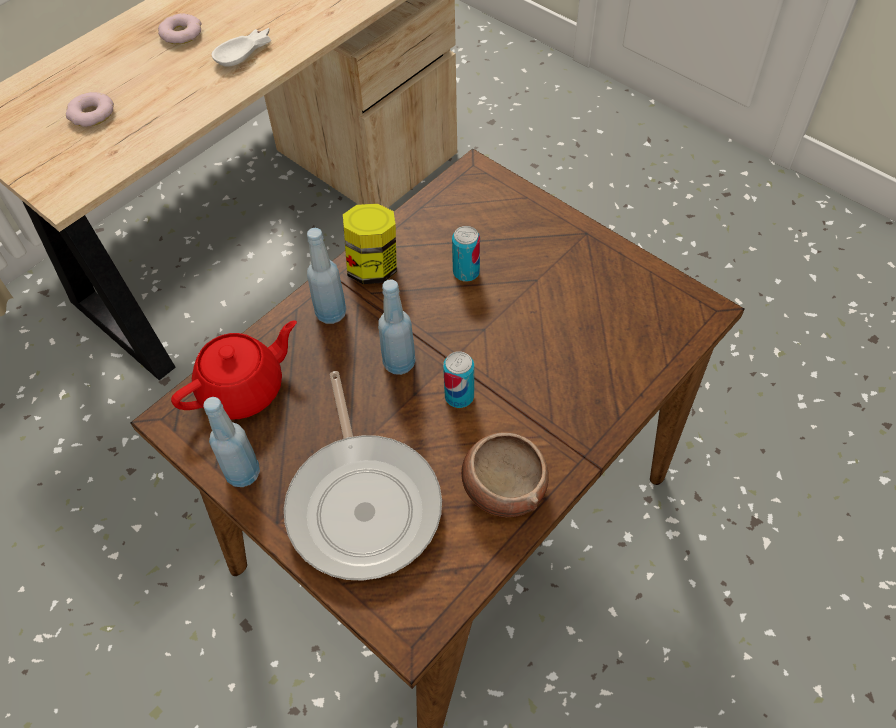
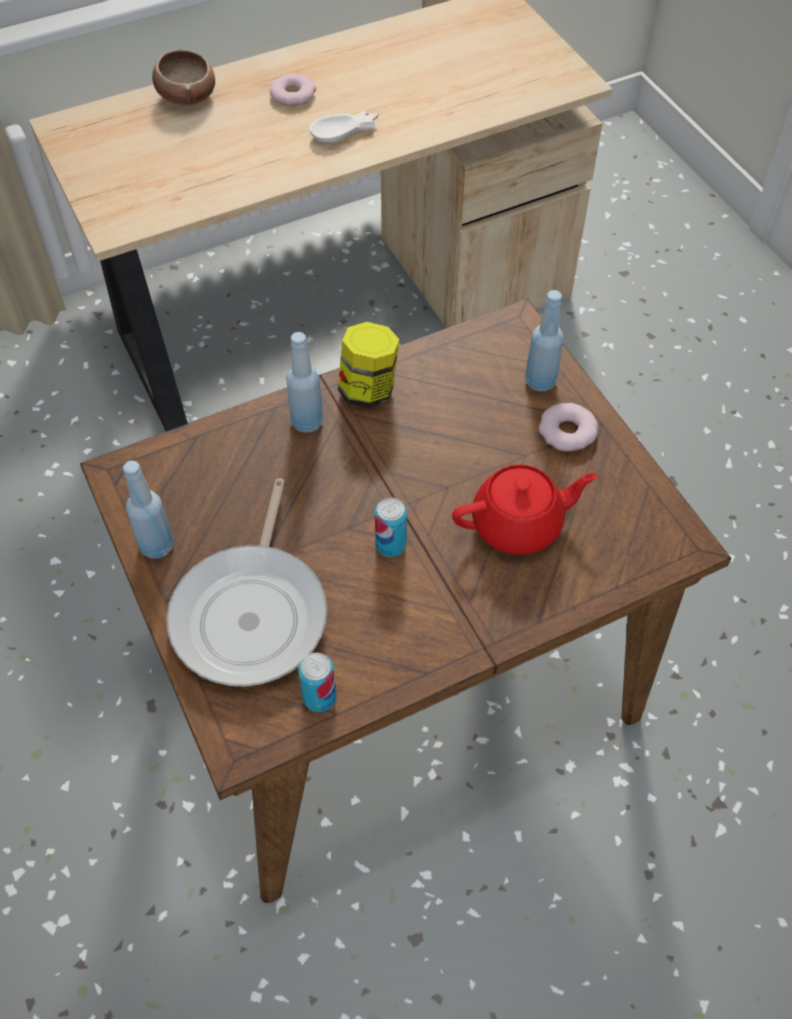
camera: 20 degrees right, 0 degrees up
(92, 114) = (173, 154): donut -> donut (567, 432)
(244, 389) = (193, 467): red teapot -> red teapot (519, 524)
(399, 363) = (348, 492): blue bottle -> blue bottle (540, 381)
(466, 272) = (457, 424): can -> can (319, 697)
(503, 486) = (391, 646): bowl -> bowl (187, 96)

